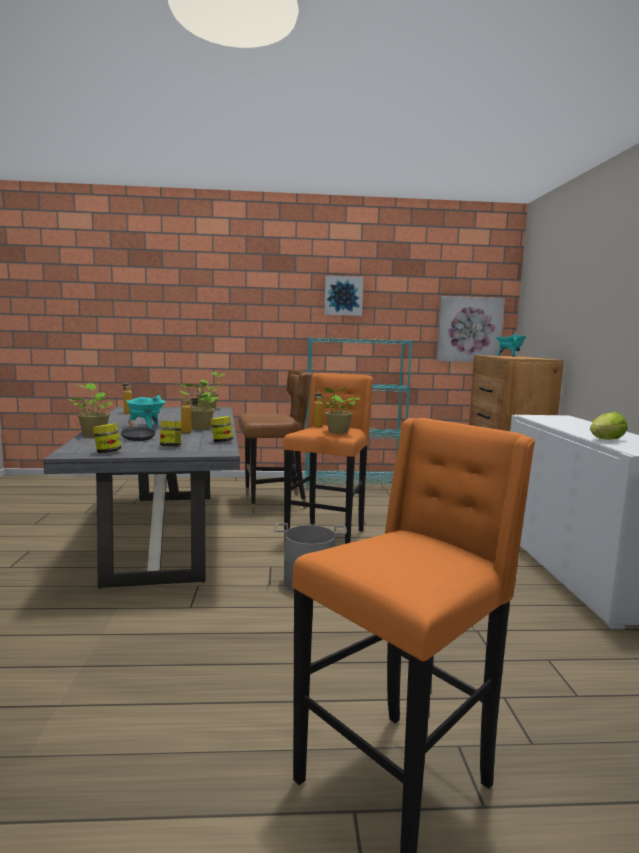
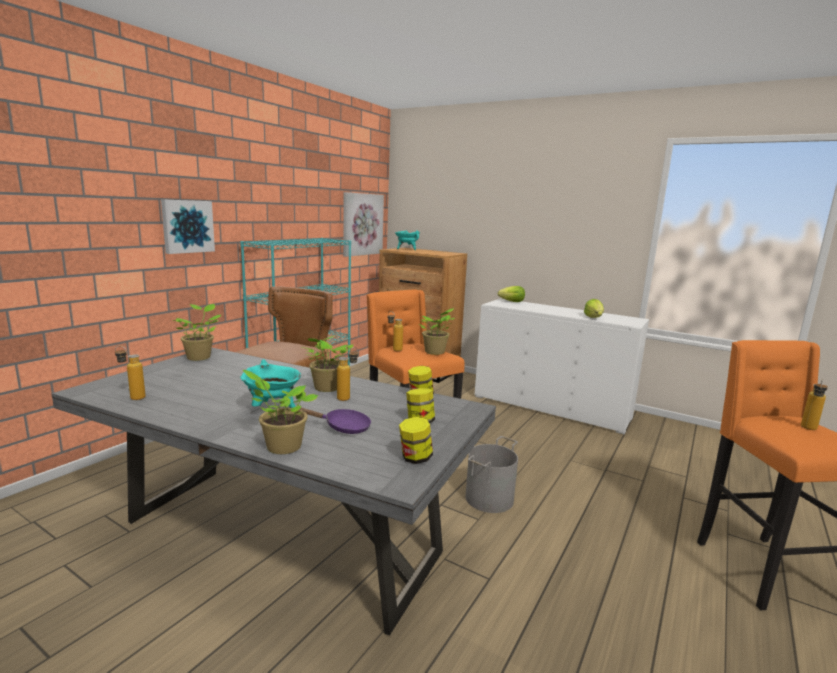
camera: 55 degrees left, 5 degrees up
(137, 438) = (342, 427): black frying pan -> purple frying pan
(343, 296) = (267, 190): picture -> picture (187, 226)
(416, 556) = (808, 429): none -> bottle
(566, 418) = (512, 302): none -> lettuce

